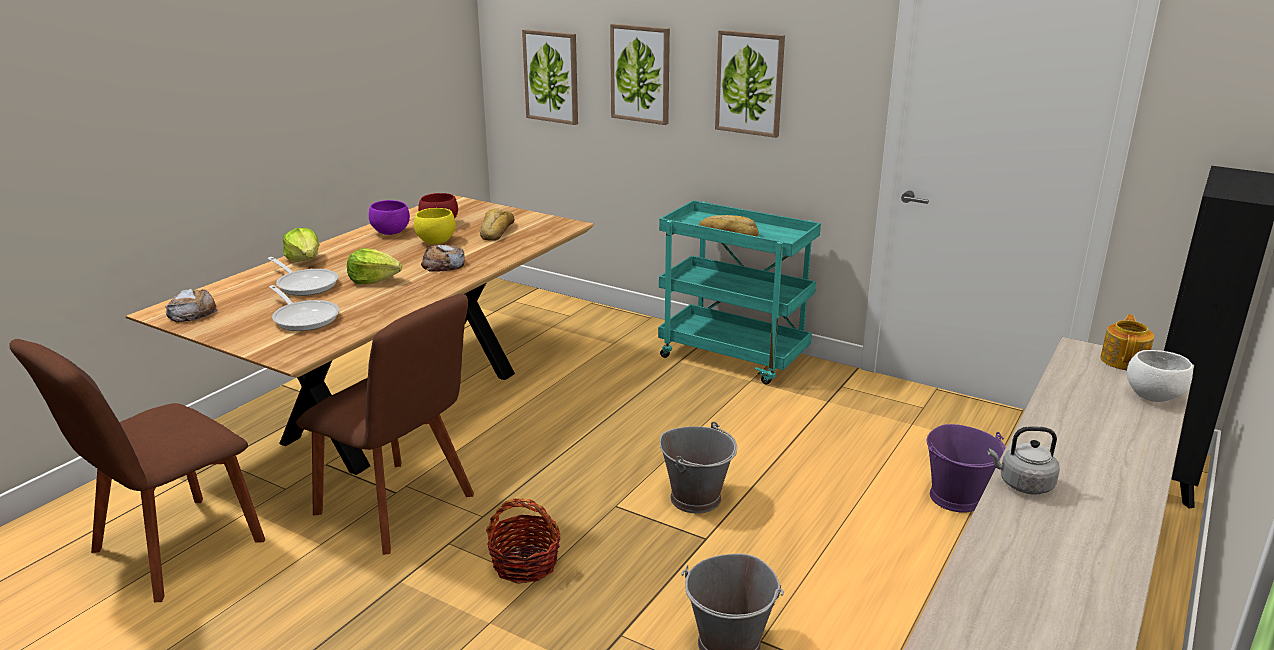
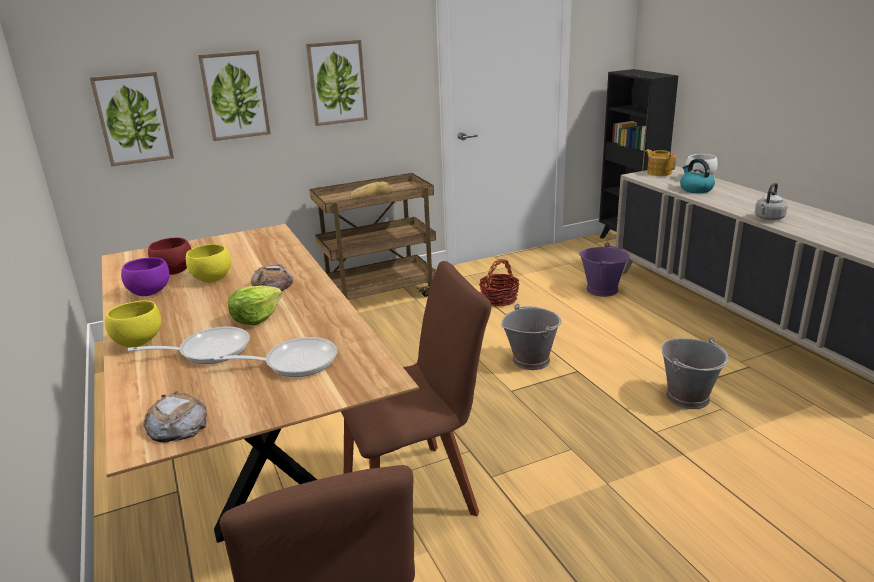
camera: 55 degrees left, 0 degrees up
(304, 259) = (138, 342): lettuce -> yellow bowl
(495, 231) = (234, 255): bread -> none
(525, 564) = (548, 447): basket -> basket (499, 299)
(734, 357) = (380, 294): turquoise cart -> brown cart
(1082, 403) = (695, 189): none -> kettle

